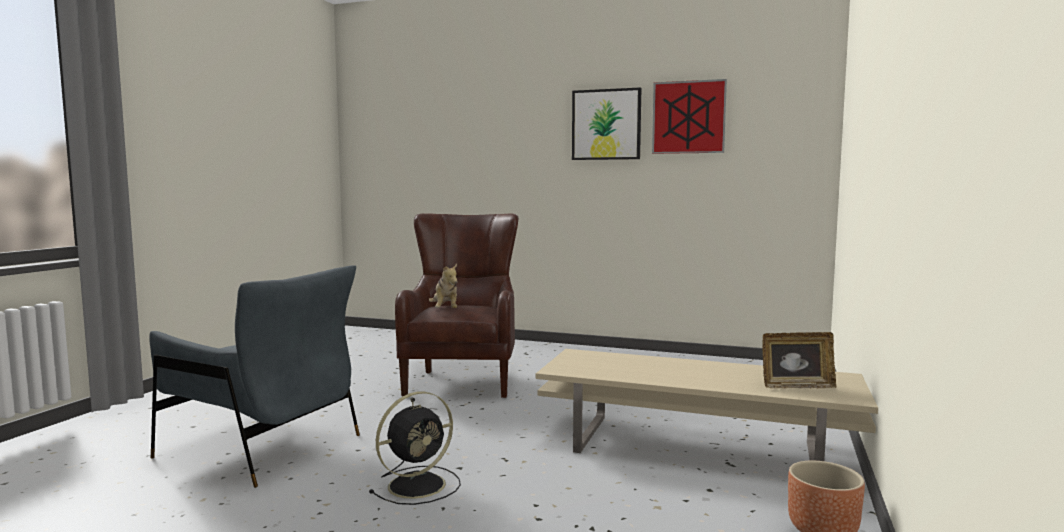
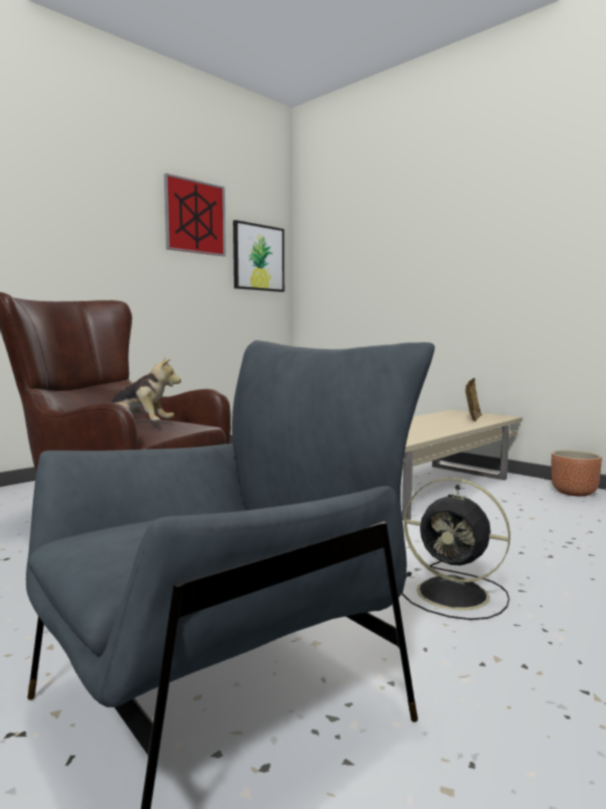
camera: 65 degrees left, 0 degrees up
(419, 485) = (456, 594): black fan -> black fan turned 135 degrees clockwise
(606, 124) = (118, 209): picture -> picture (258, 257)

